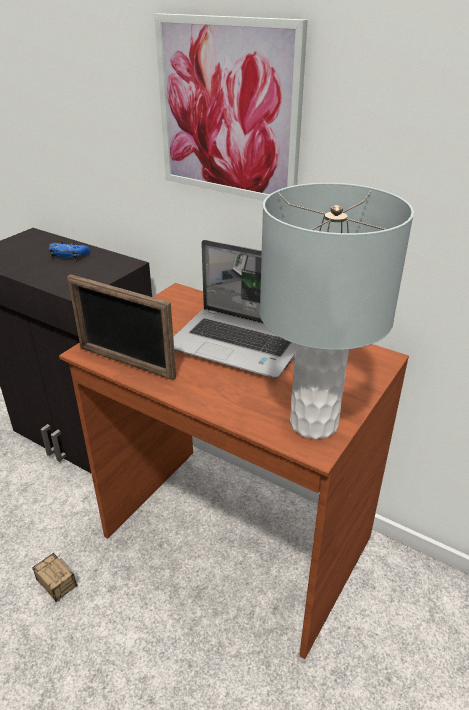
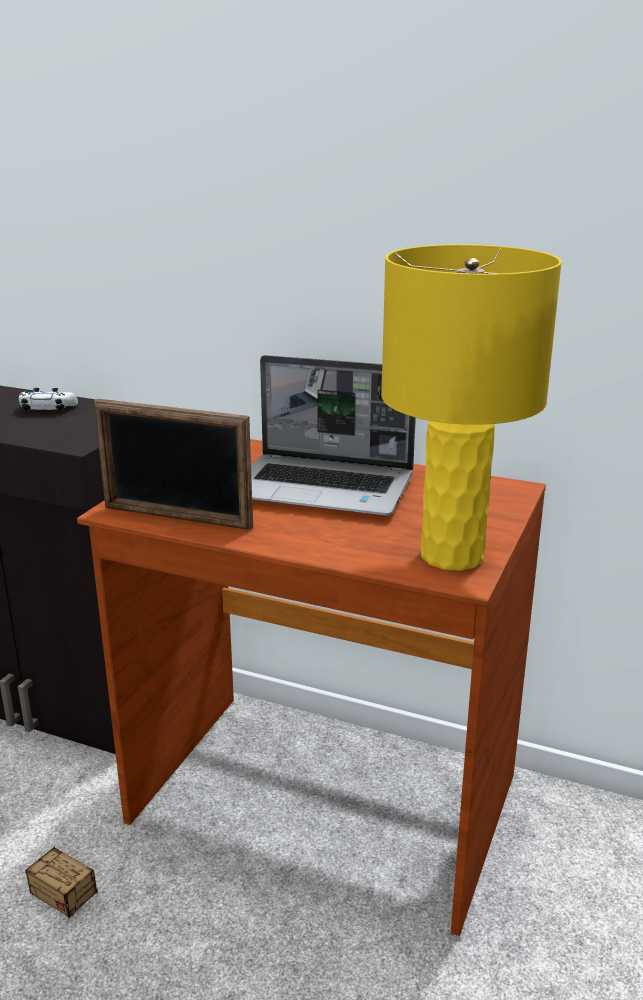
camera: 10 degrees left, 10 degrees down
(69, 255) = (47, 408): blue game controller -> white game controller
(228, 110) = (284, 192): picture -> none
(313, 423) = (452, 556): grey table lamp -> yellow table lamp

